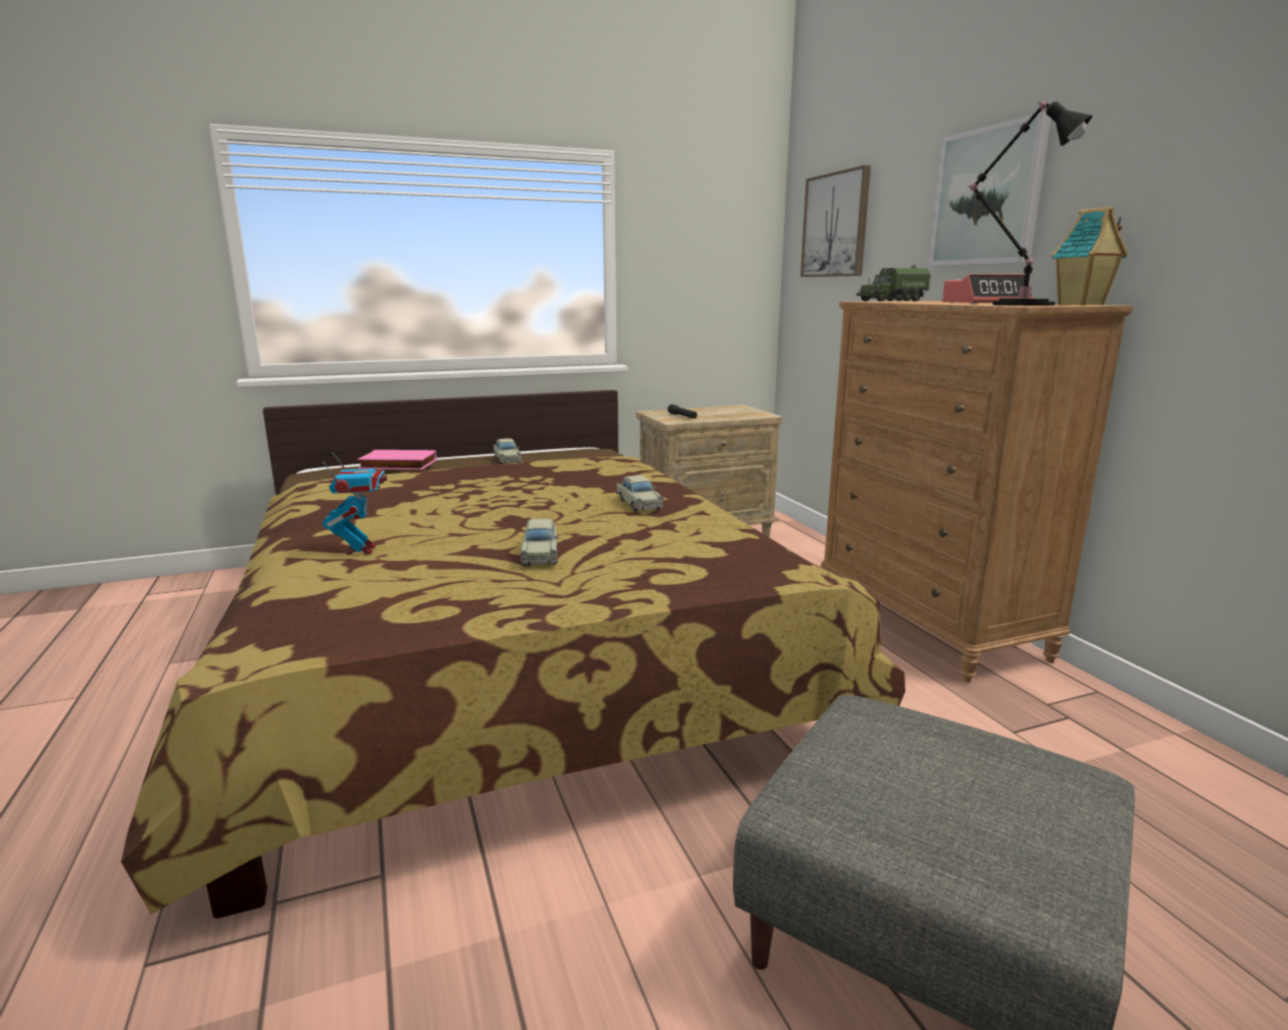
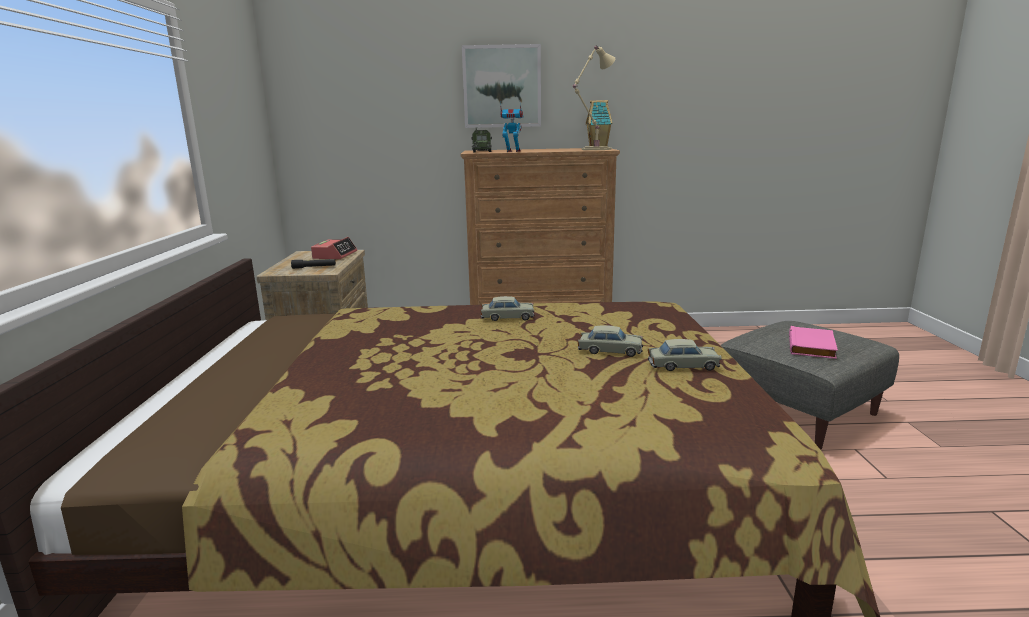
camera: 70 degrees left, 0 degrees up
(361, 550) = (562, 410): toy robot -> toy robot (513, 151)
(397, 465) = (221, 397): pink book -> pink book (813, 346)
(507, 460) = (266, 351): beige toy car -> beige toy car (683, 365)
(836, 225) = (347, 95): picture -> none
(985, 303) = (553, 149): alarm clock -> alarm clock (335, 255)
(1017, 304) = (594, 149): black table lamp -> beige table lamp

